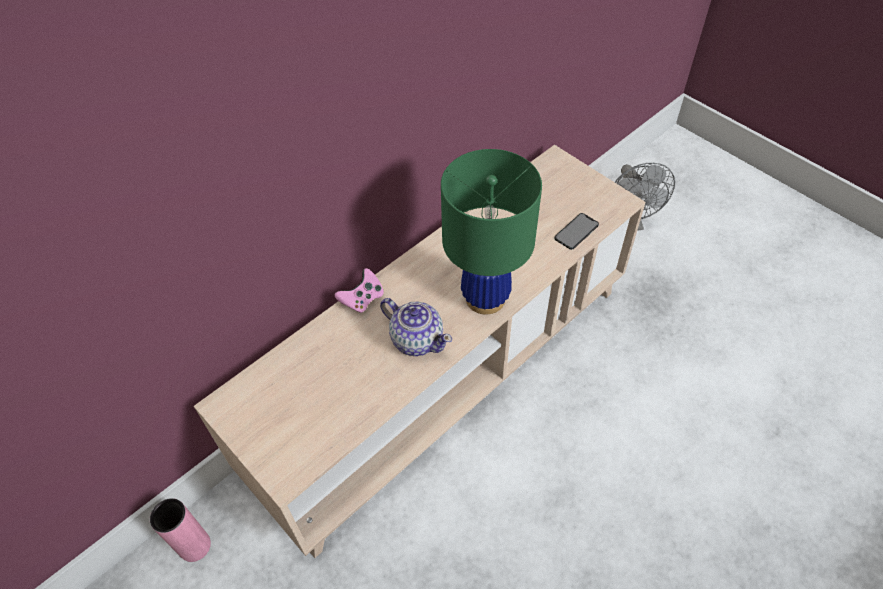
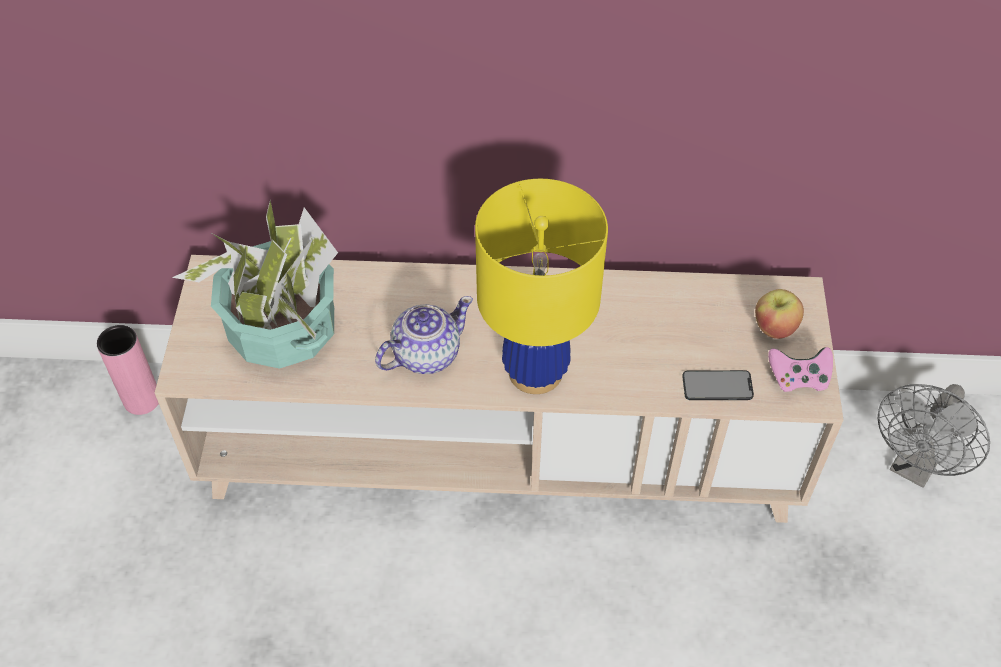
camera: 45 degrees right, 0 degrees up
(315, 397) = (283, 329): none -> potted plant
(362, 299) = (424, 278): pink game controller -> pink game controller (798, 378)
(417, 339) = (425, 354): teapot -> teapot turned 120 degrees counterclockwise
(485, 298) = (535, 371): green table lamp -> yellow table lamp
(564, 183) = (774, 327): none -> apple

